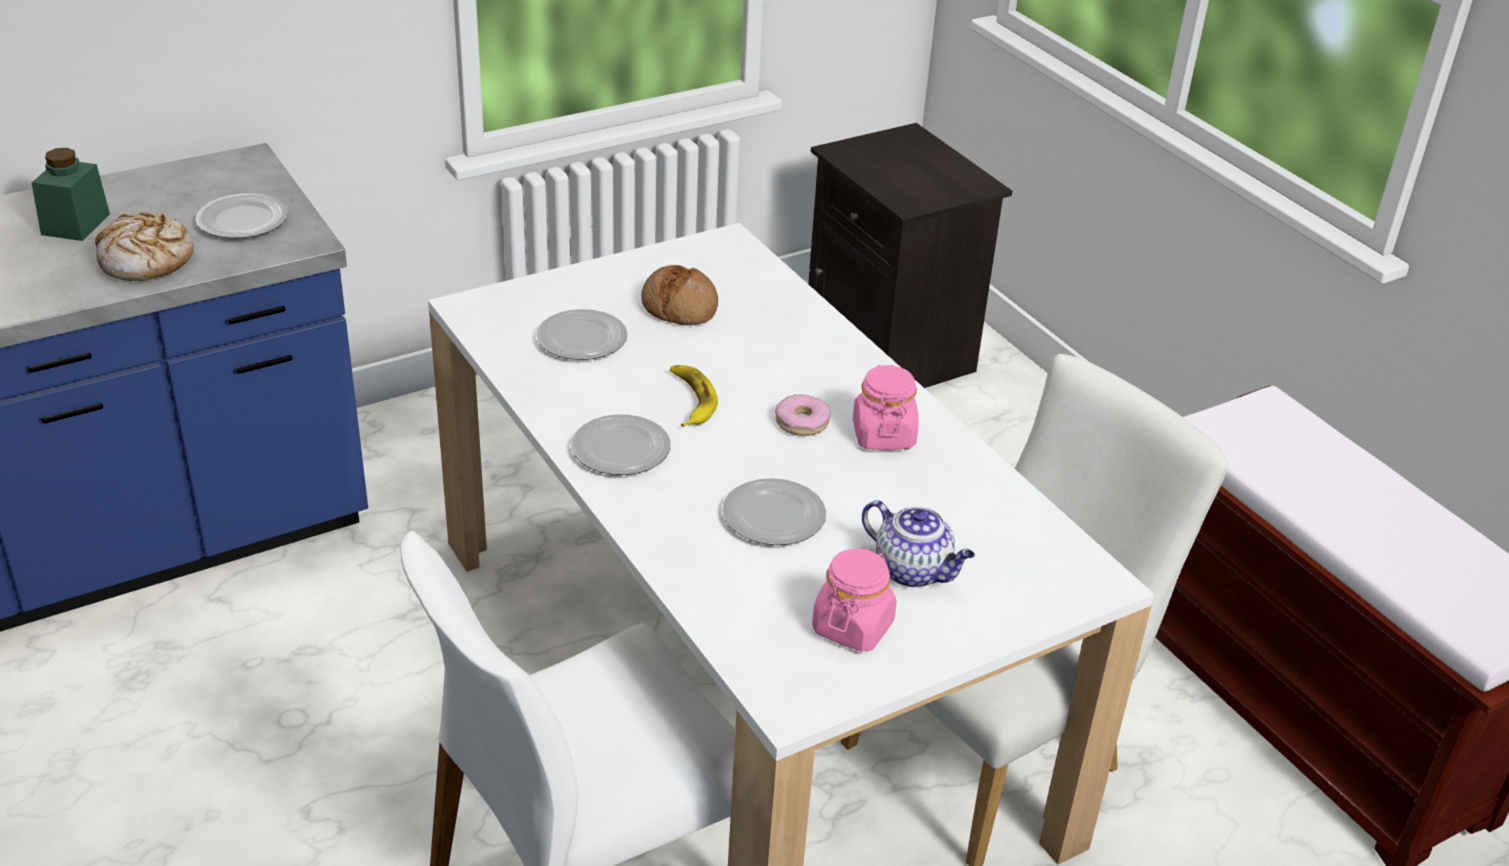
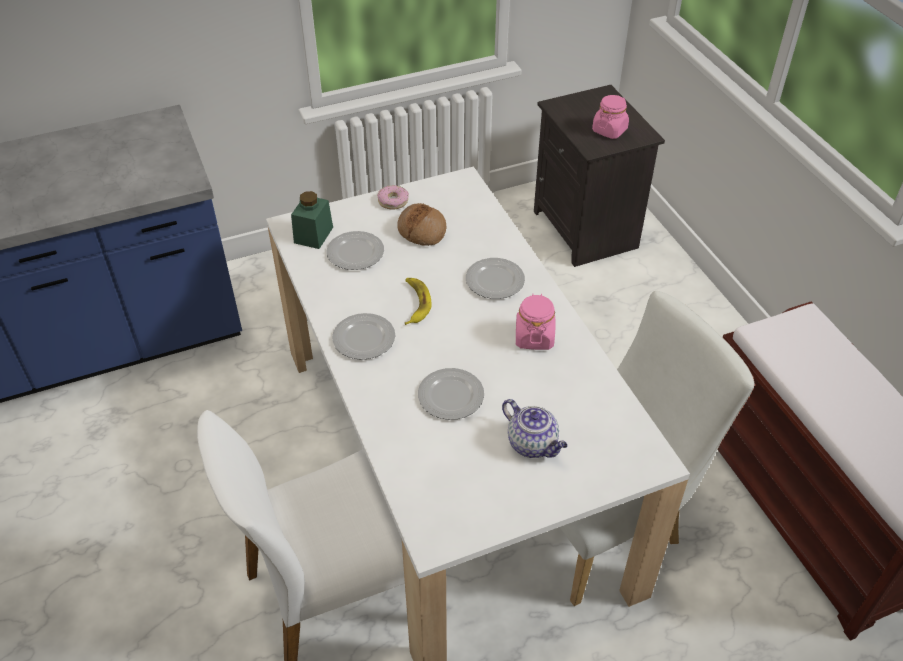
camera: 10 degrees right, 10 degrees up
(75, 224) = (54, 163): green jar -> green jar (313, 235)
(146, 260) = (90, 192): bread -> none
(242, 222) = (153, 165): plate -> plate (494, 281)
(802, 422) = (483, 324): donut -> donut (393, 201)
(852, 626) = (485, 484): pink jar -> pink jar (609, 130)

